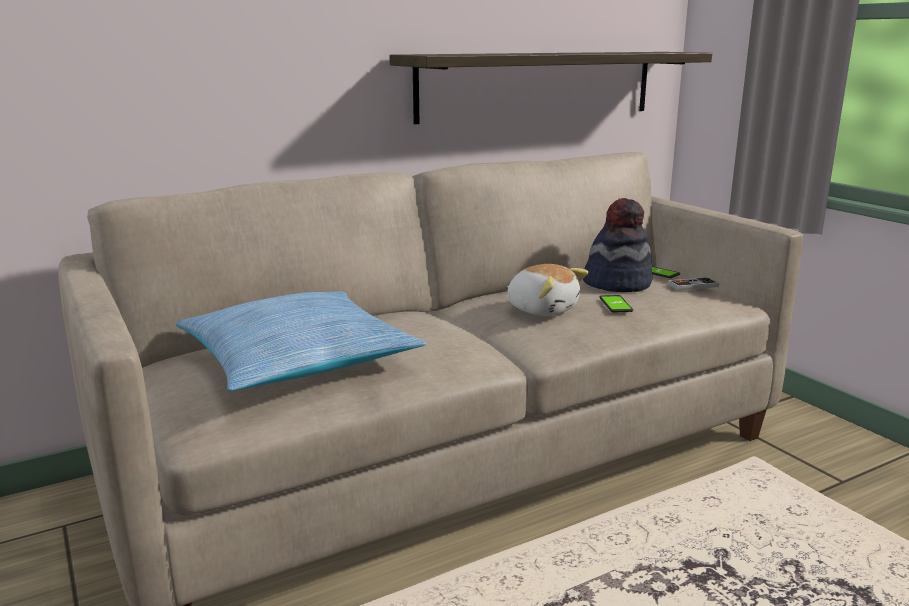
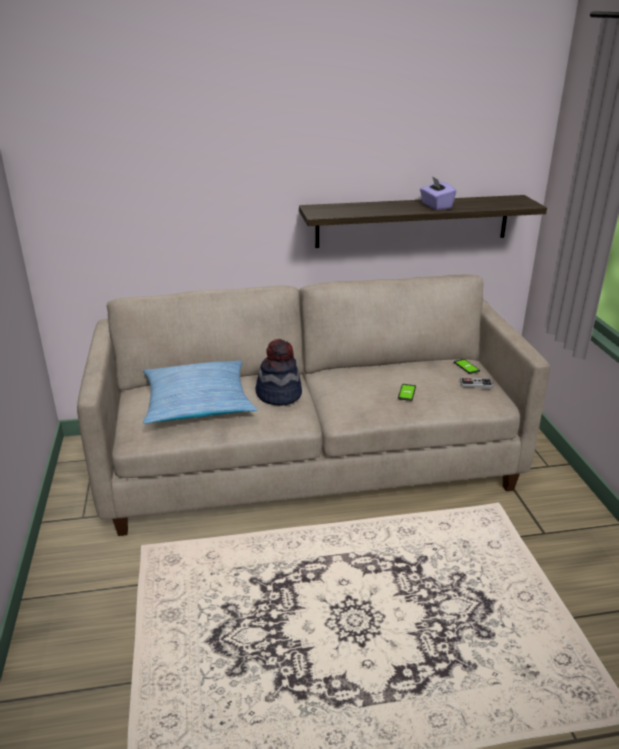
camera: 20 degrees right, 10 degrees up
(542, 309) = (359, 388): plush toy -> none
(579, 52) = (436, 206): none -> purple tissue box
(617, 283) = (426, 374): hat -> hat (279, 394)

